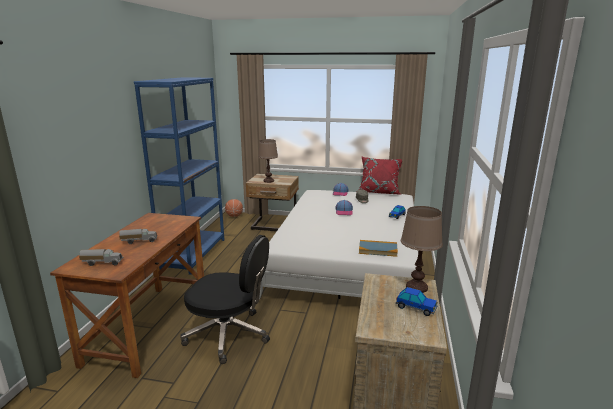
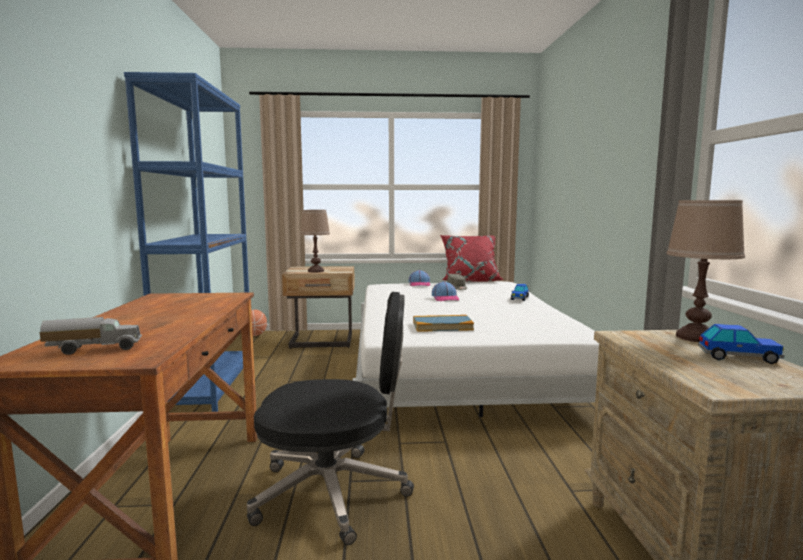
camera: 15 degrees left, 10 degrees down
(139, 241) = (158, 320): toy truck -> none
(378, 250) = (536, 329): book -> book (442, 326)

